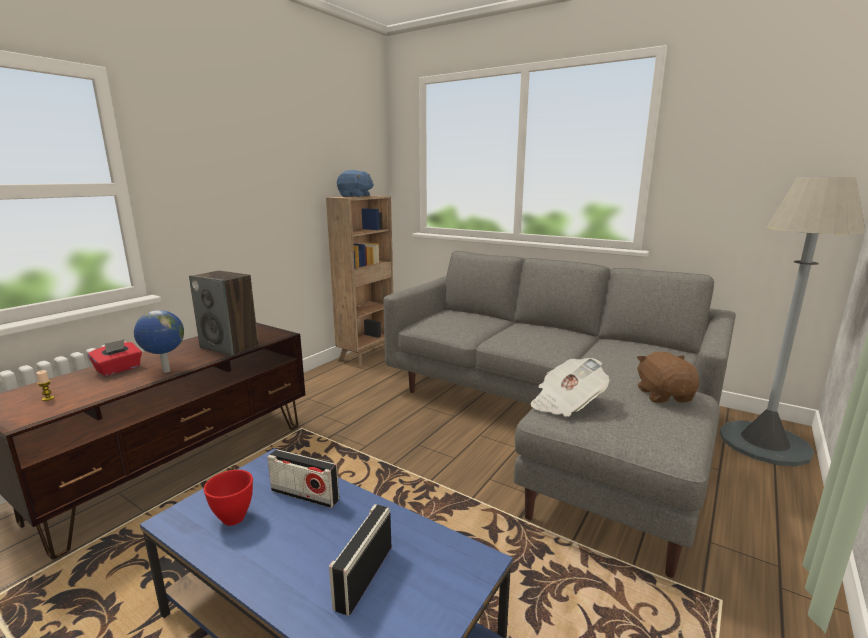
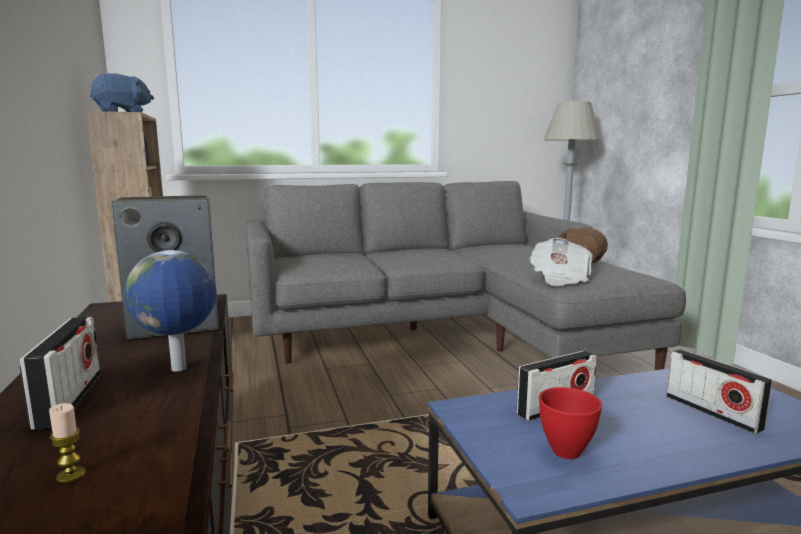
camera: 50 degrees left, 5 degrees down
(119, 369) = (69, 400): red tissue box -> radio

